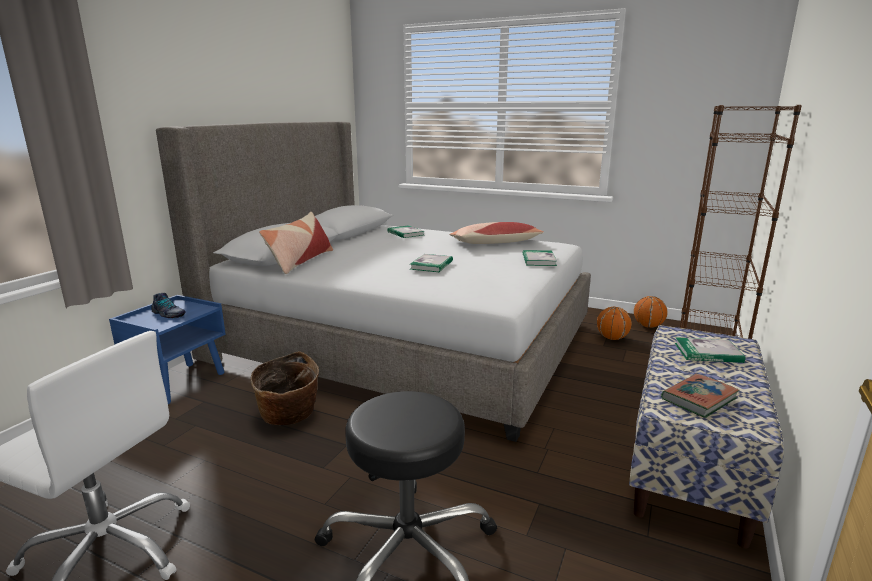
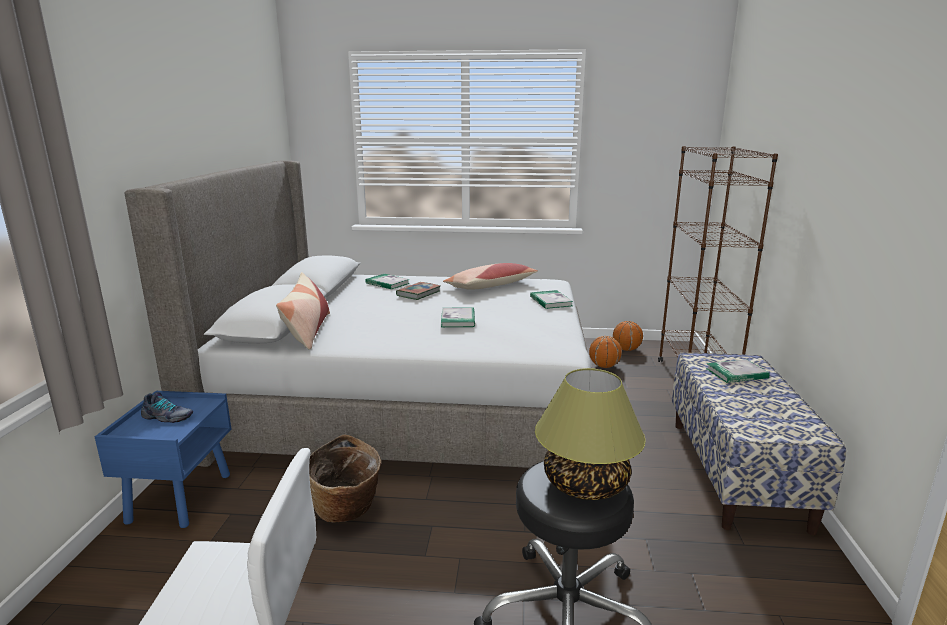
camera: 20 degrees left, 0 degrees up
(417, 418) = (585, 484): none -> table lamp
(699, 399) = (763, 417): book -> book (418, 293)

